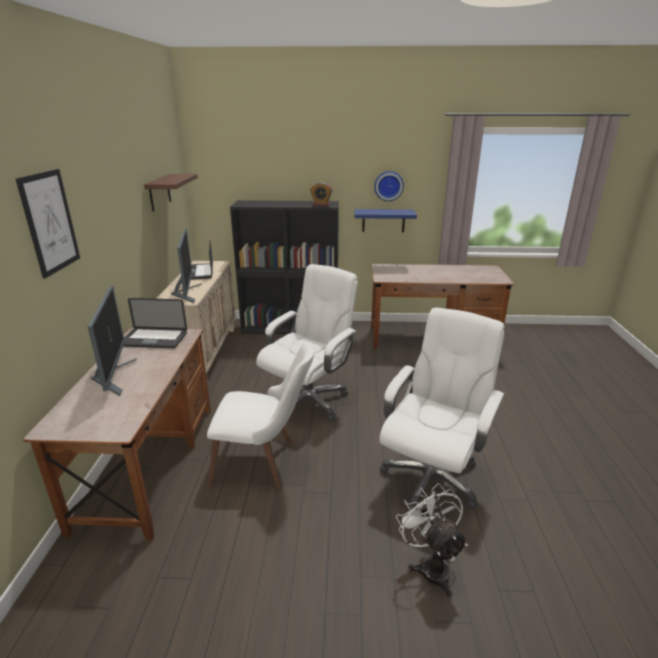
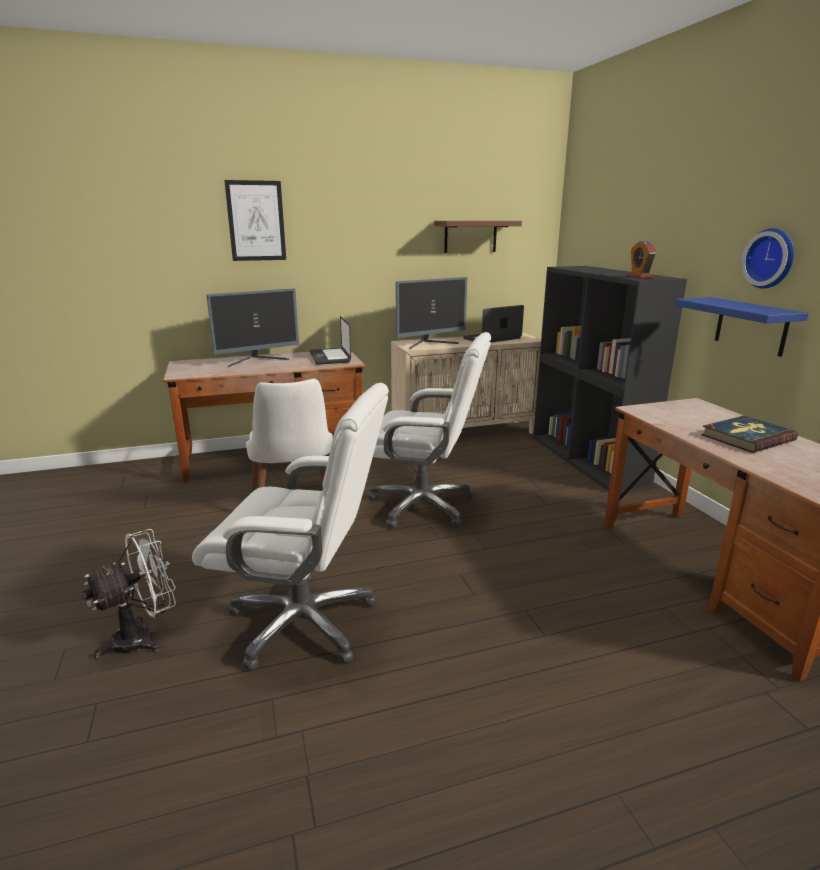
camera: 70 degrees right, 5 degrees down
(432, 272) = (747, 437): none -> book

